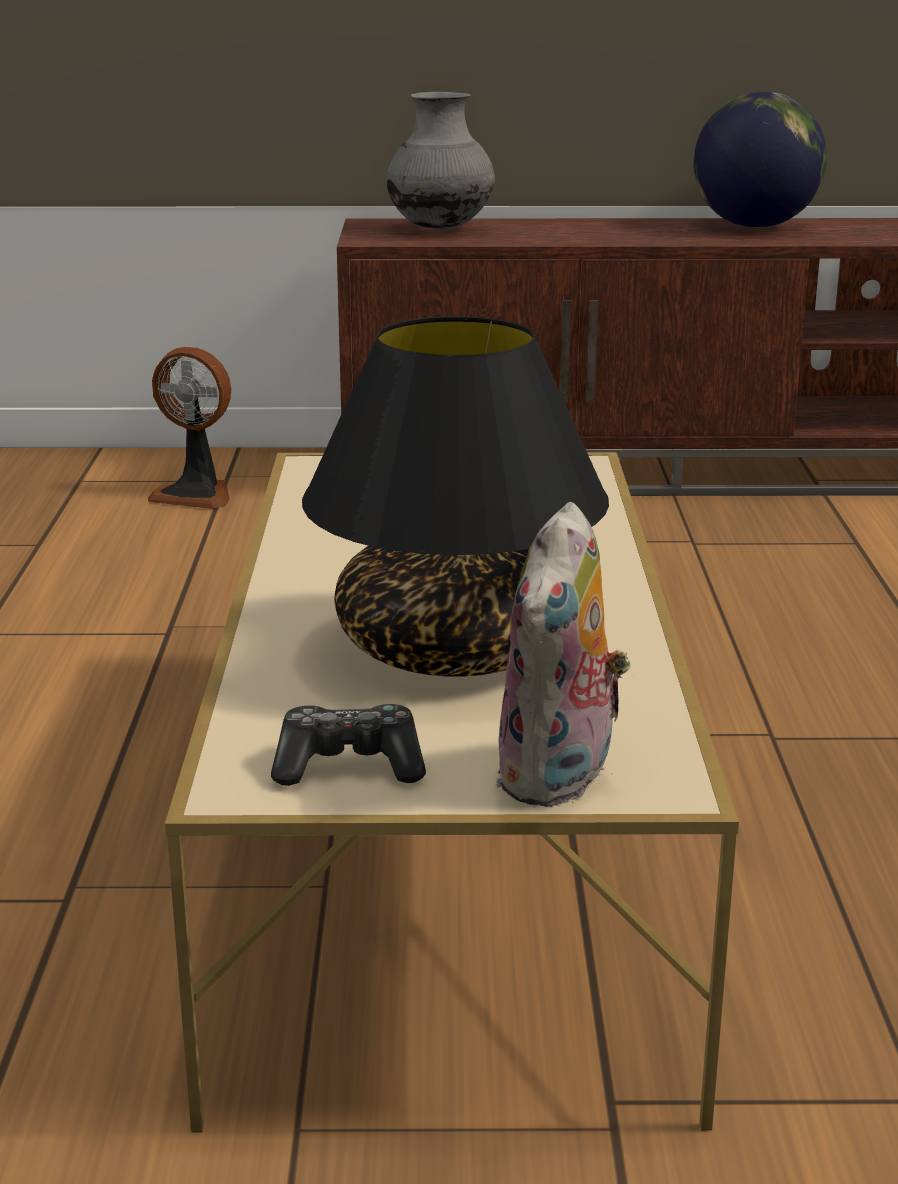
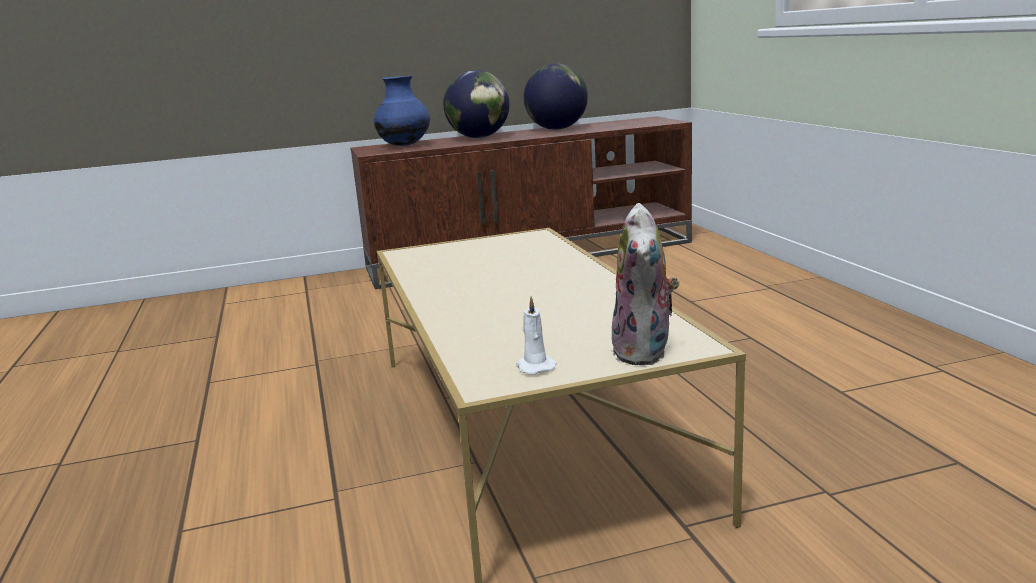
camera: 15 degrees left, 5 degrees down
(197, 494) = (294, 300): fan -> none
(349, 766) = (534, 366): game controller -> white candle
(440, 229) = (404, 145): grey vase -> blue vase
(454, 649) = (543, 312): black table lamp -> none
(589, 228) = (479, 137): none -> globe

